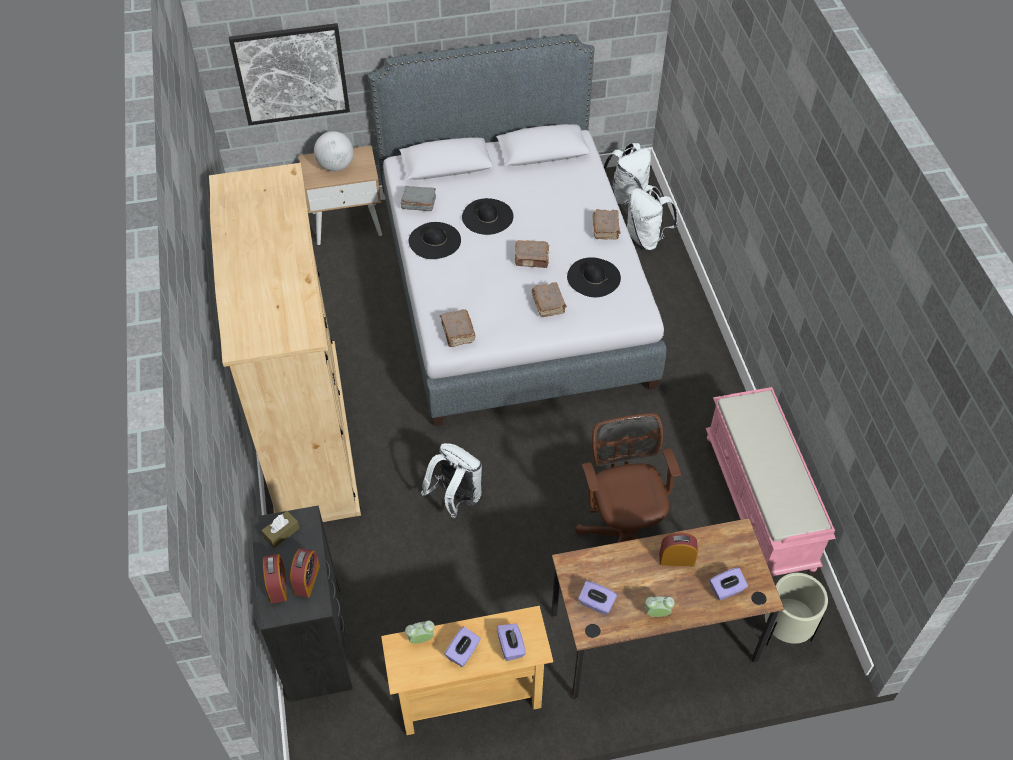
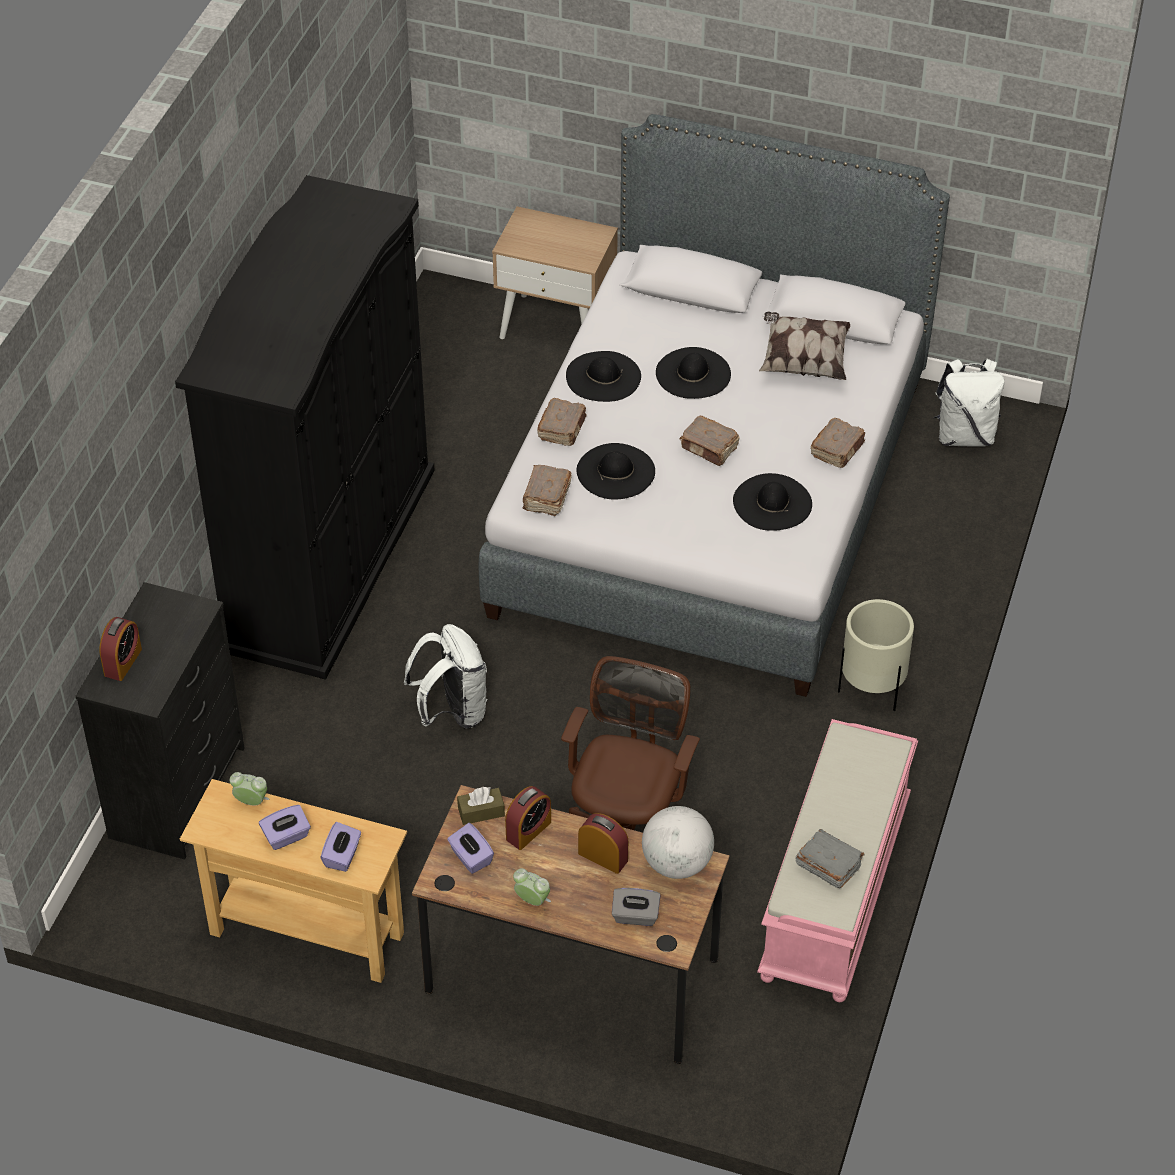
camera: 30 degrees right, 5 degrees down
(281, 533) = (164, 612): brown tissue box -> brown tissue box (481, 812)
(291, 74) = (525, 93): picture -> none
(307, 432) = (329, 558): beige wardrobe -> black wardrobe
(307, 580) = (156, 670): alarm clock -> alarm clock (528, 831)
(336, 166) = (553, 237): globe -> globe (677, 863)
(418, 203) = (617, 323): grey book -> grey book (828, 865)
(488, 297) = (615, 471): none -> black hat
(545, 183) = (803, 360): none -> pillow
(548, 304) = (687, 511): brown book -> brown book (562, 429)
(646, 238) = (948, 504): white backpack -> none
(726, 590) = (635, 916): purple tissue box -> grey tissue box
(785, 630) = (745, 1049): beige planter -> beige planter (872, 689)

